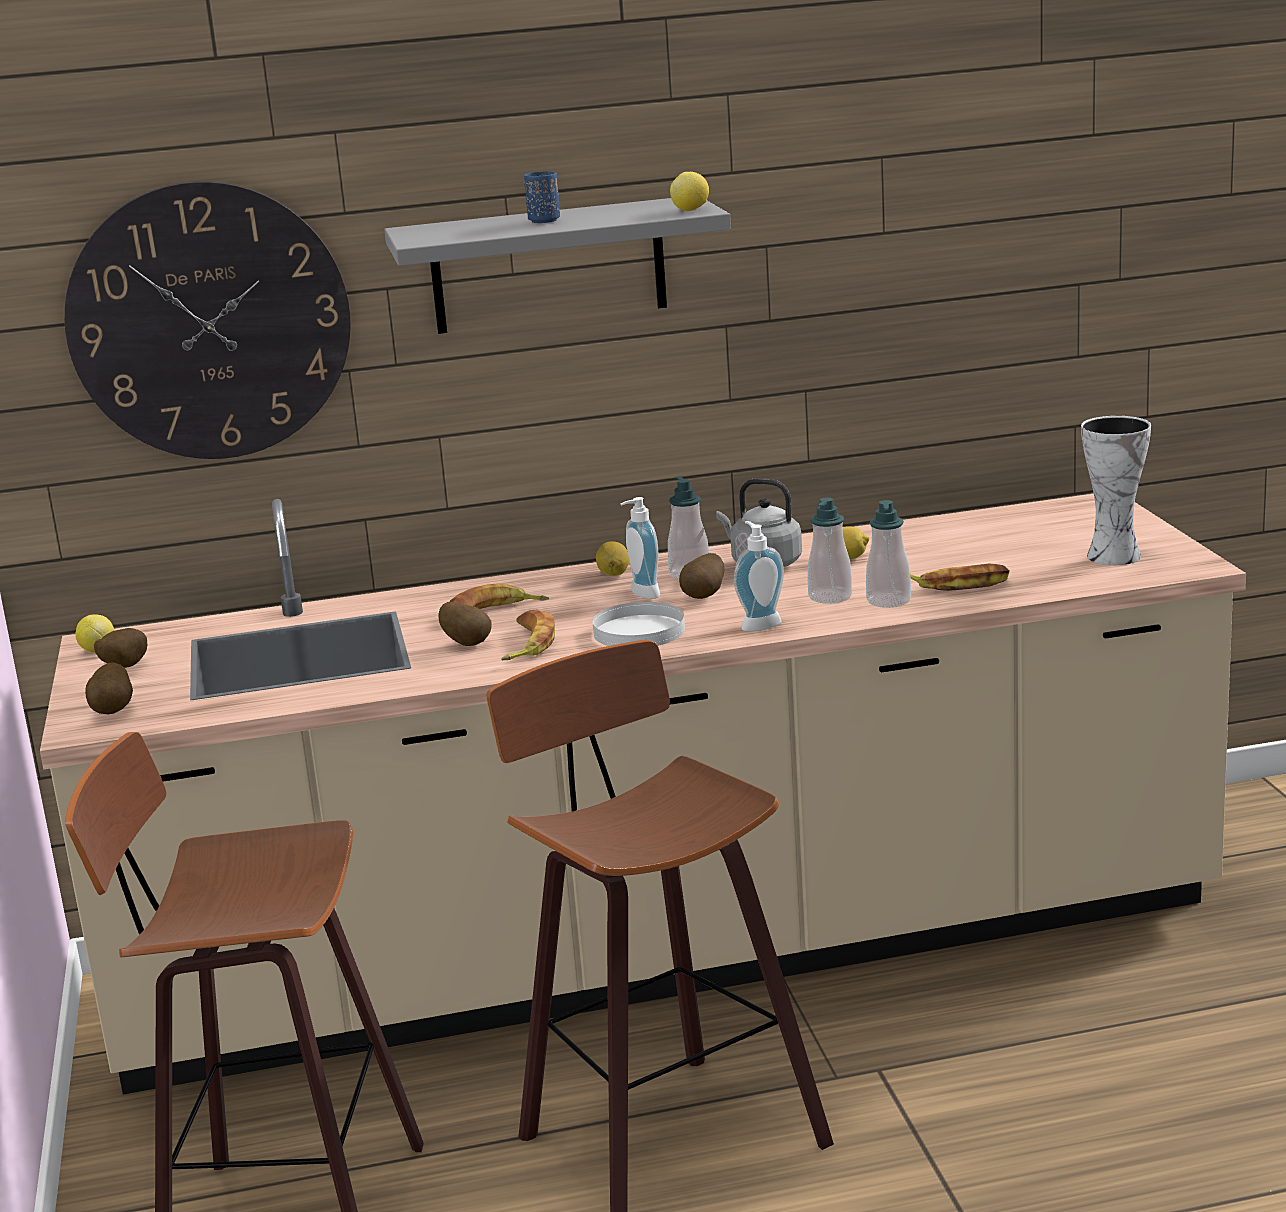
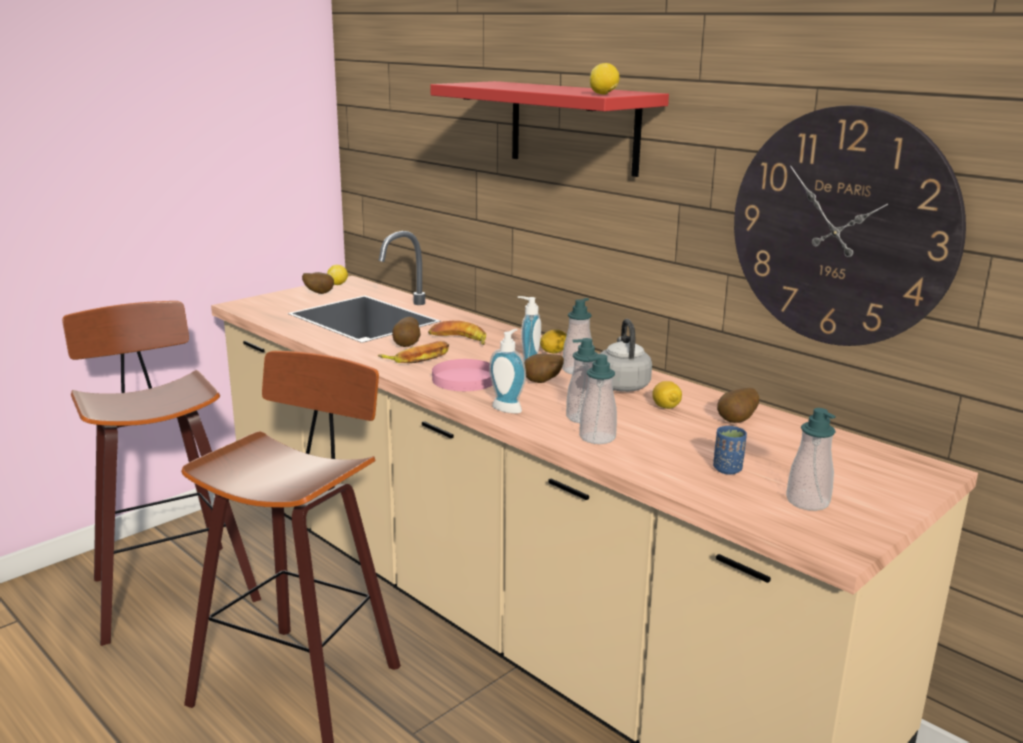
camera: 55 degrees right, 0 degrees up
(114, 710) = (265, 304): potato -> potato (737, 421)
(209, 322) = (419, 121): wall clock -> wall clock (841, 228)
(544, 221) = (537, 87): blue cup -> blue cup (727, 469)
(548, 266) = (573, 127): grey shelf -> red shelf
(640, 631) = (464, 379): white plate -> pink plate
(959, 584) = (660, 454): banana -> none
(1111, 555) = (807, 501): vase -> soap dispenser

